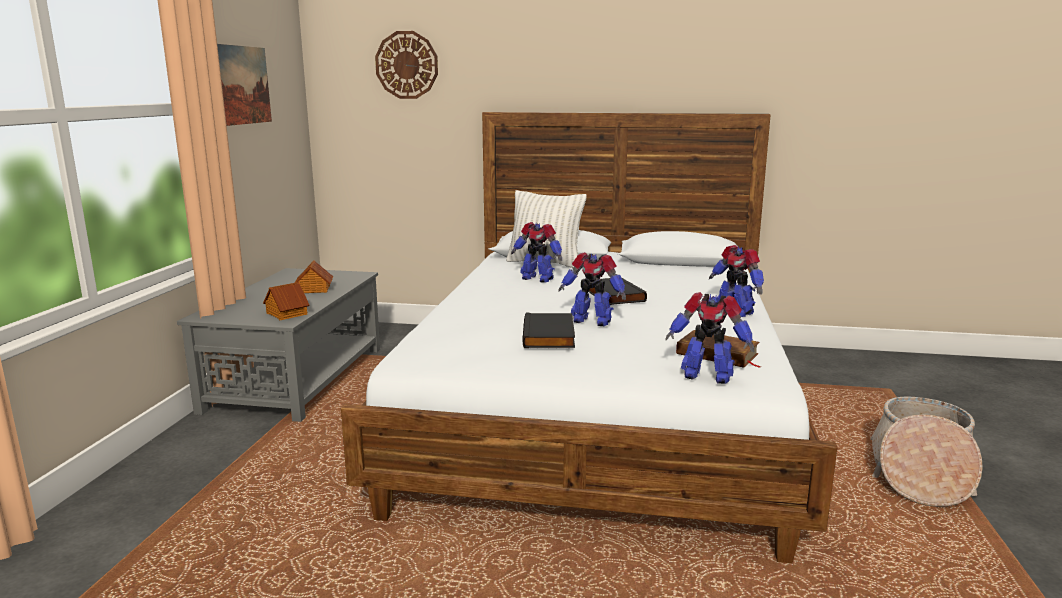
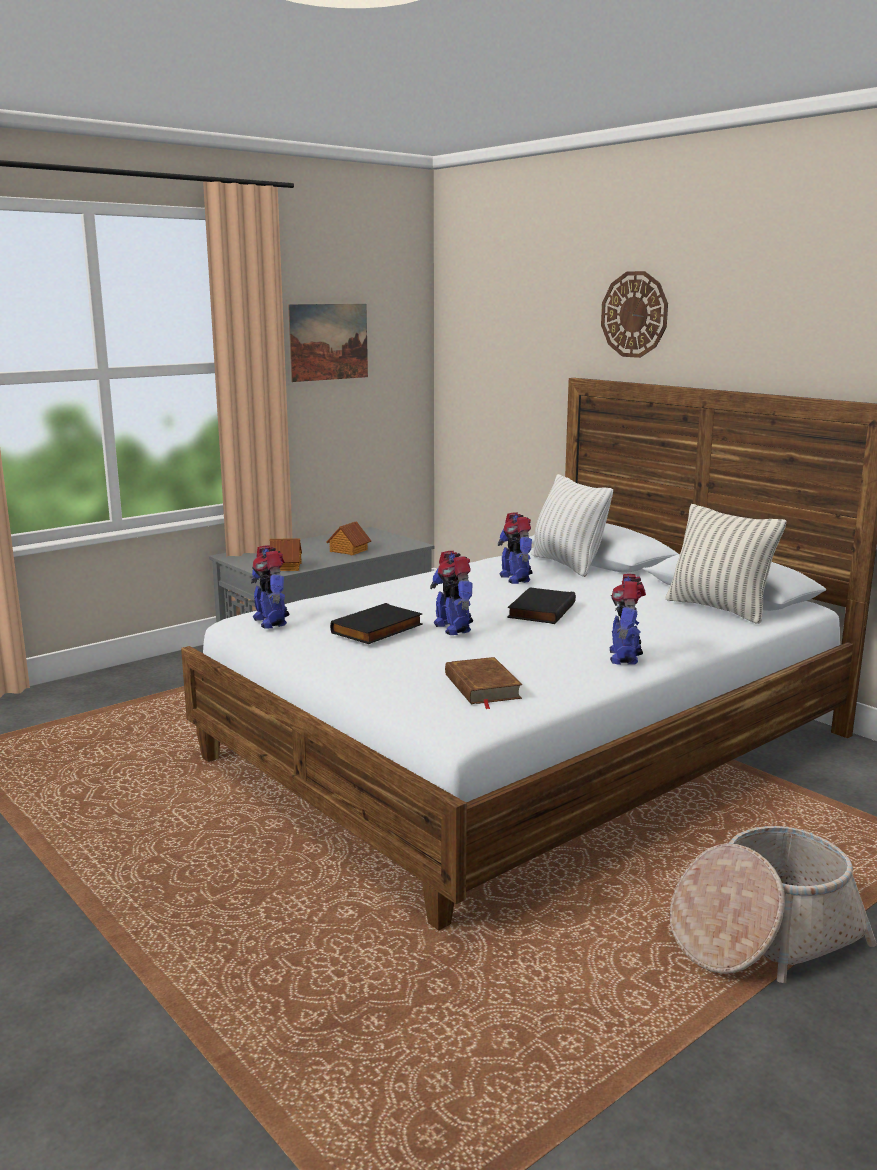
camera: 40 degrees right, 0 degrees up
(407, 65) = (512, 320): wall clock -> wall clock (634, 314)
(700, 271) = (719, 609): none -> pillow
(706, 375) = (417, 699): toy robot -> toy robot (271, 621)

